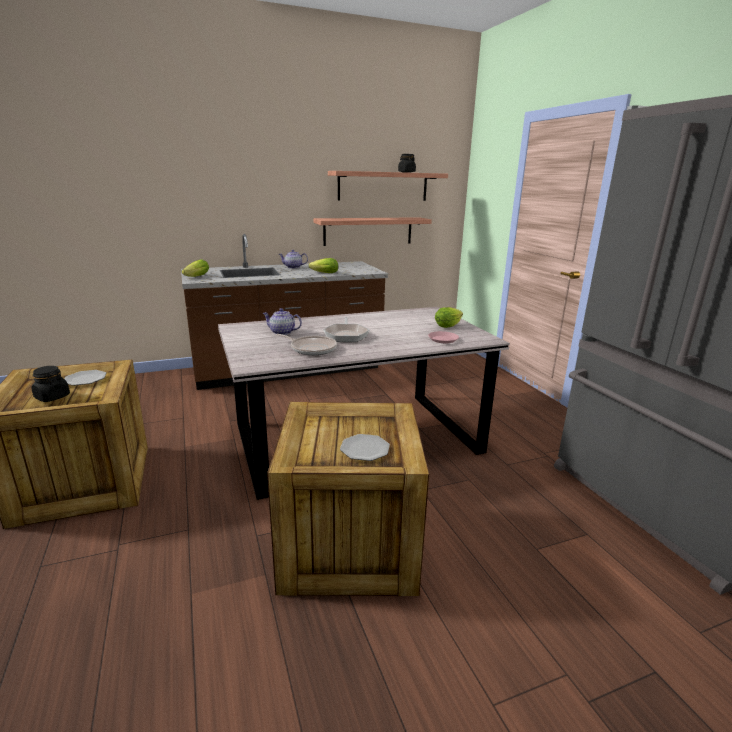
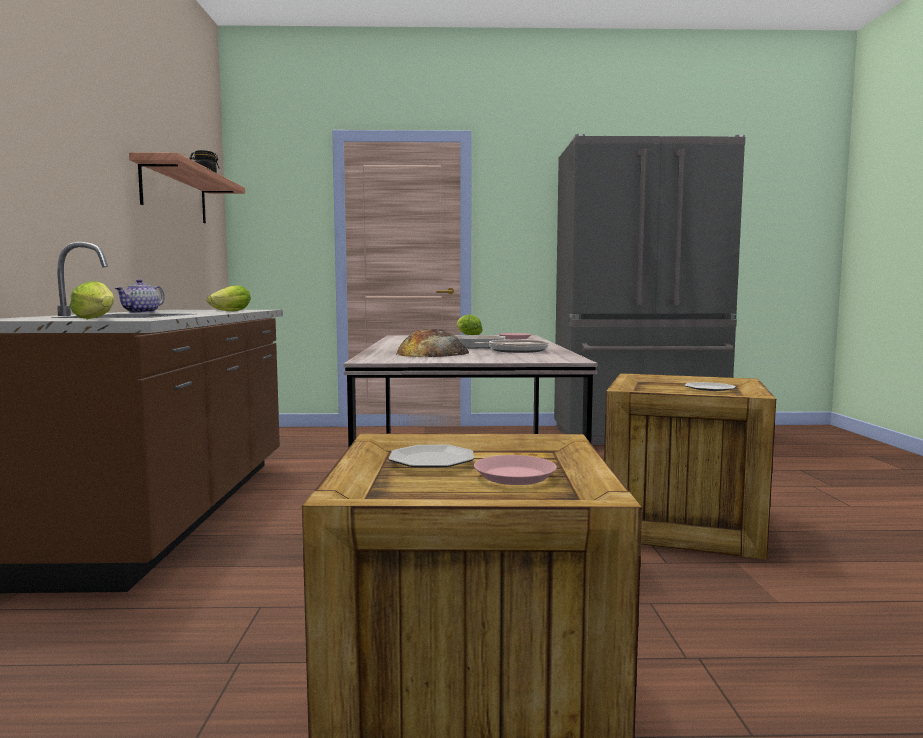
camera: 70 degrees left, 15 degrees down
(52, 397) = (514, 476): black jar -> pink plate
(282, 332) = (433, 353): teapot -> bread
(368, 231) = (168, 261): shelf -> none

